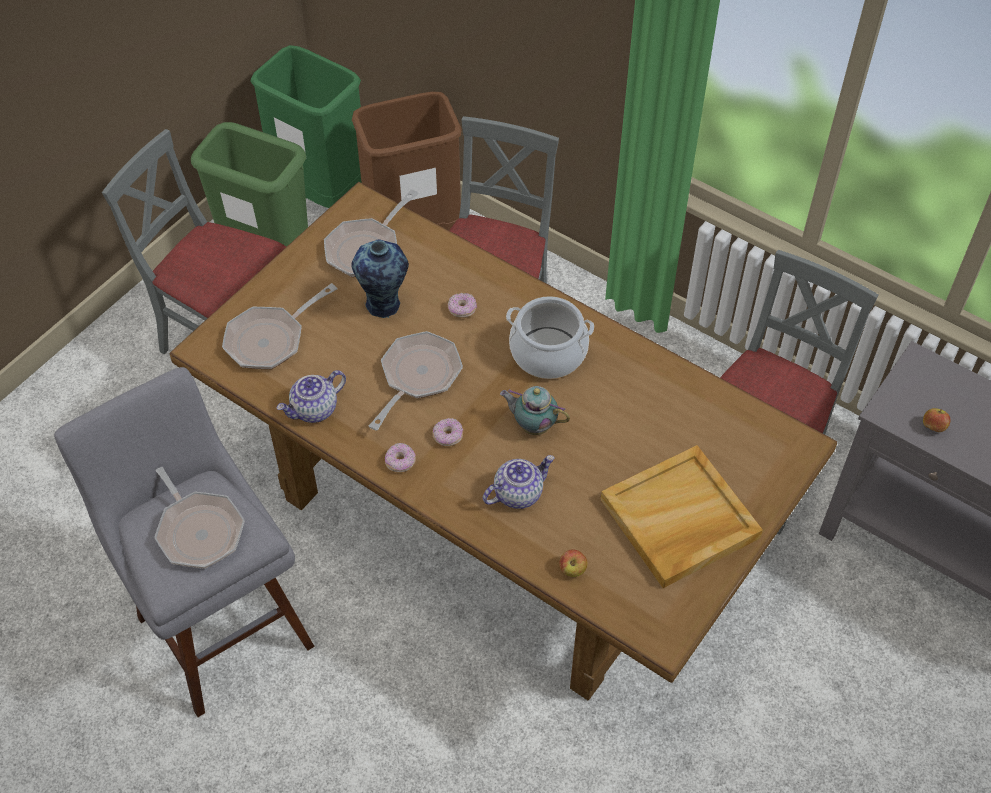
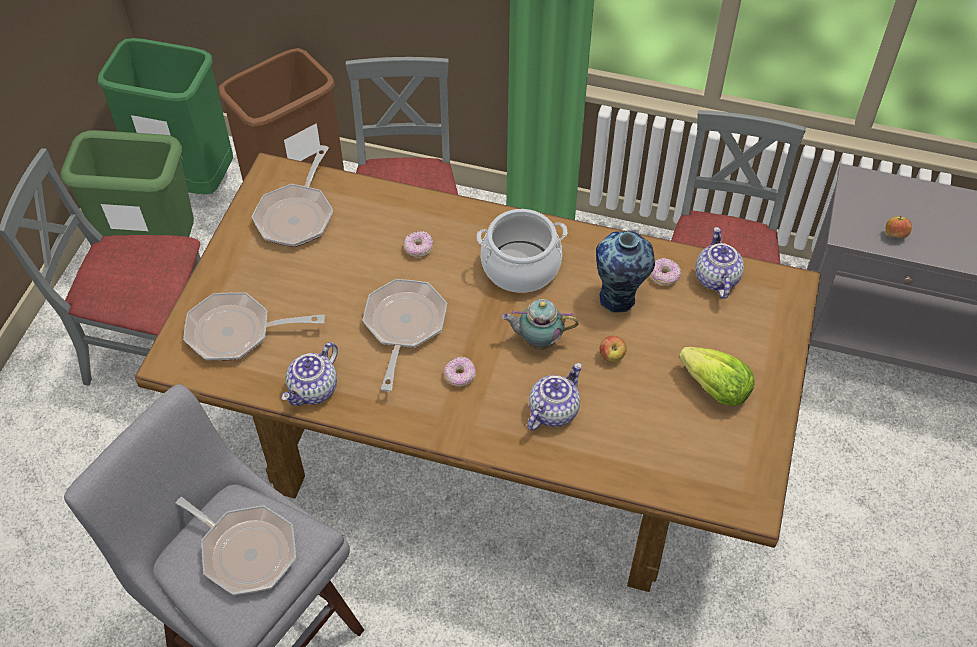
camera: 20 degrees left, 0 degrees up
(270, 339) = (237, 332): frying pan -> frying pan turned 60 degrees clockwise
(384, 306) = (339, 266): vase -> vase (619, 299)
(400, 462) = (424, 416): donut -> donut (664, 276)
(572, 569) = (638, 468): apple -> apple (611, 356)
(679, 520) = (715, 389): beige tray -> lettuce
(730, 416) = (715, 278): none -> teapot

